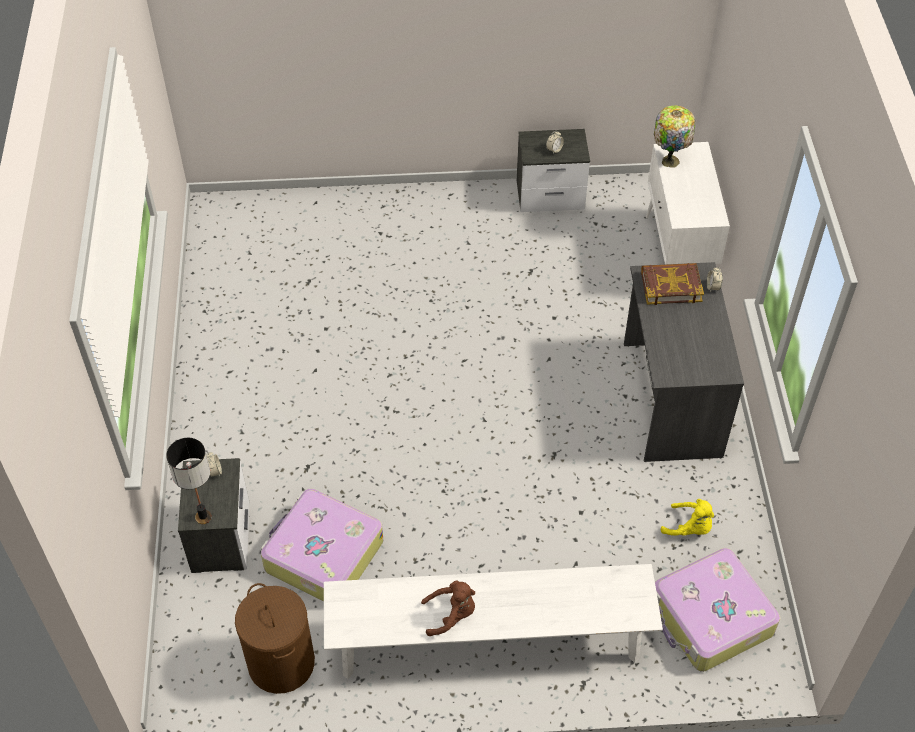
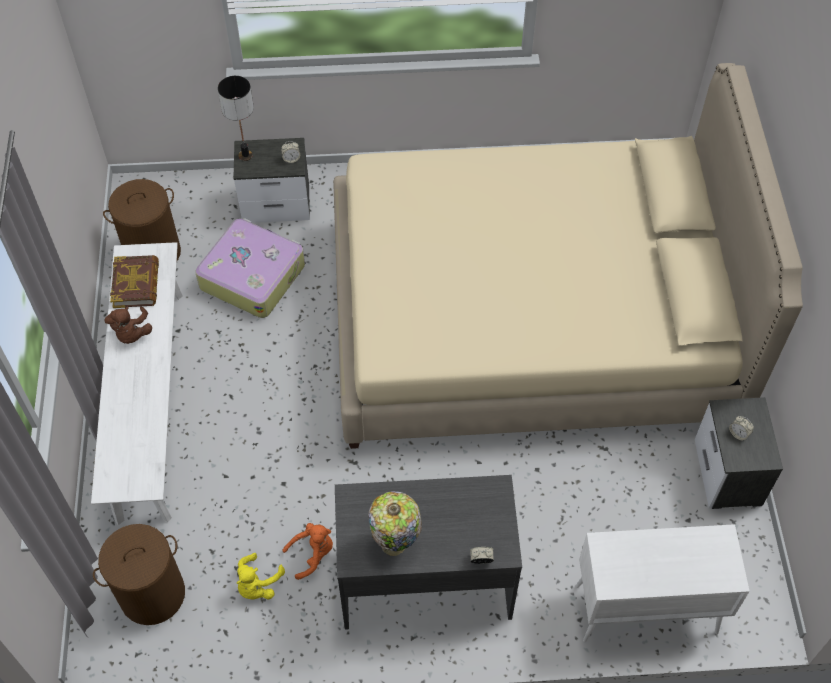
camera: 90 degrees right, 5 degrees up
(393, 316) = (530, 321): none -> beige bed
(653, 485) = (312, 554): none -> orange plush toy
(669, 160) = (707, 540): table lamp -> table lamp (395, 544)
(670, 286) = (481, 514): book -> book (136, 284)
(710, 618) = (152, 594): suitcase -> brown laundry basket

